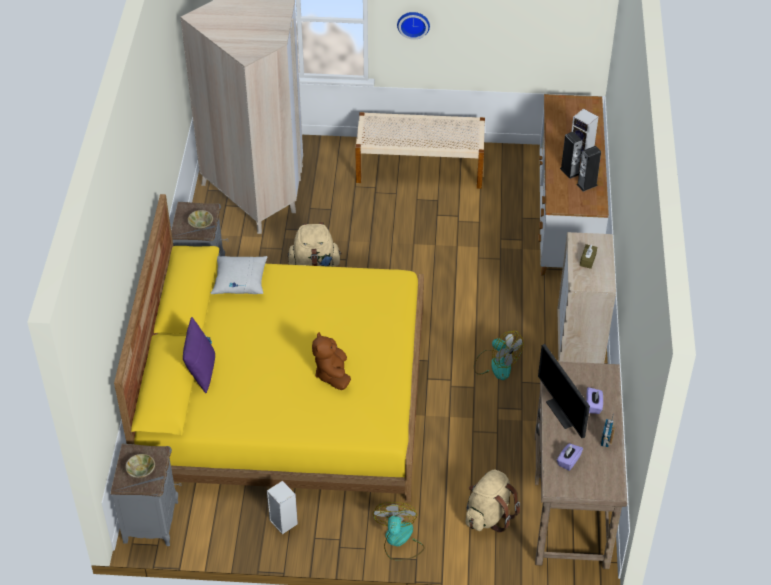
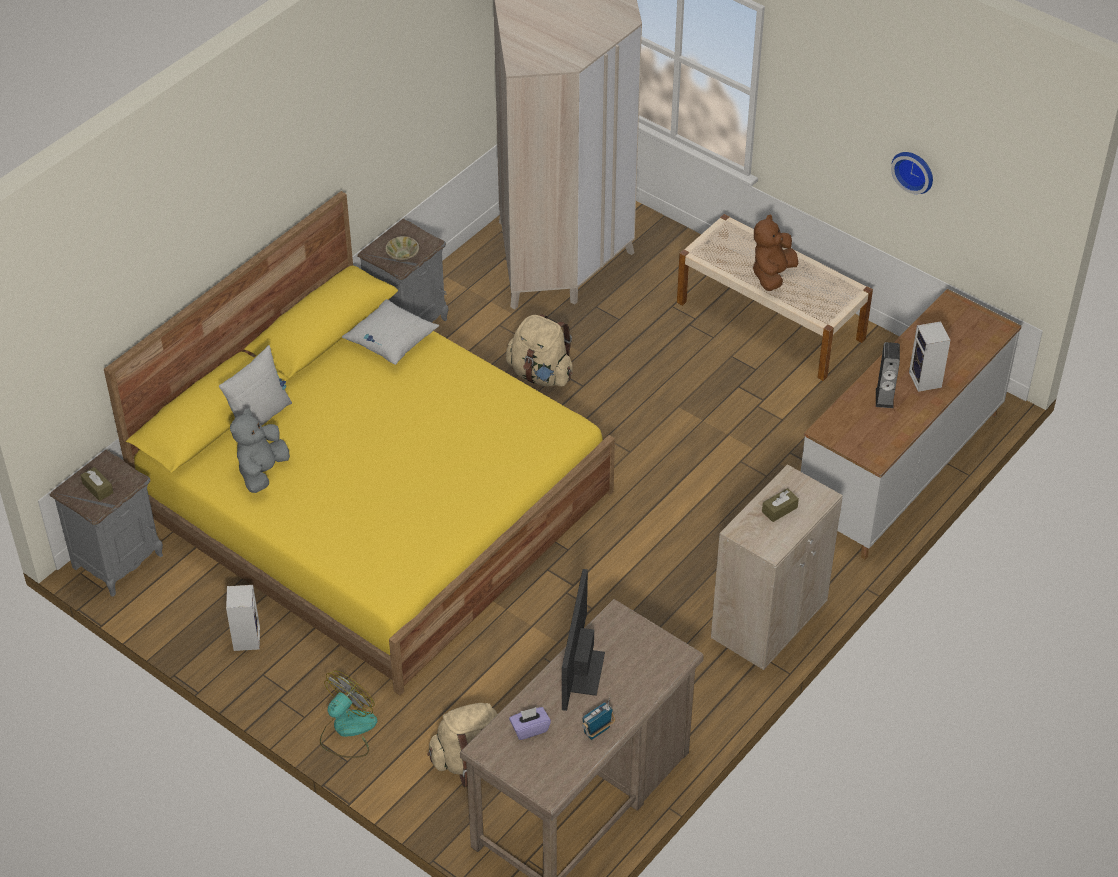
camera: 35 degrees right, 0 degrees up
(141, 471) = (98, 488): beige bowl -> brown tissue box
(201, 372) = (259, 418): purple pillow -> grey pillow
(236, 404) = (262, 471): none -> grey plush toy
(332, 374) = (391, 494): brown plush toy -> brown plush toy (772, 275)
(413, 23) = (810, 121): wall clock -> wall clock (914, 170)
(496, 364) = (643, 596): fan -> none
(587, 185) = (890, 424): speaker -> none
(593, 406) = (622, 684): purple tissue box -> none

